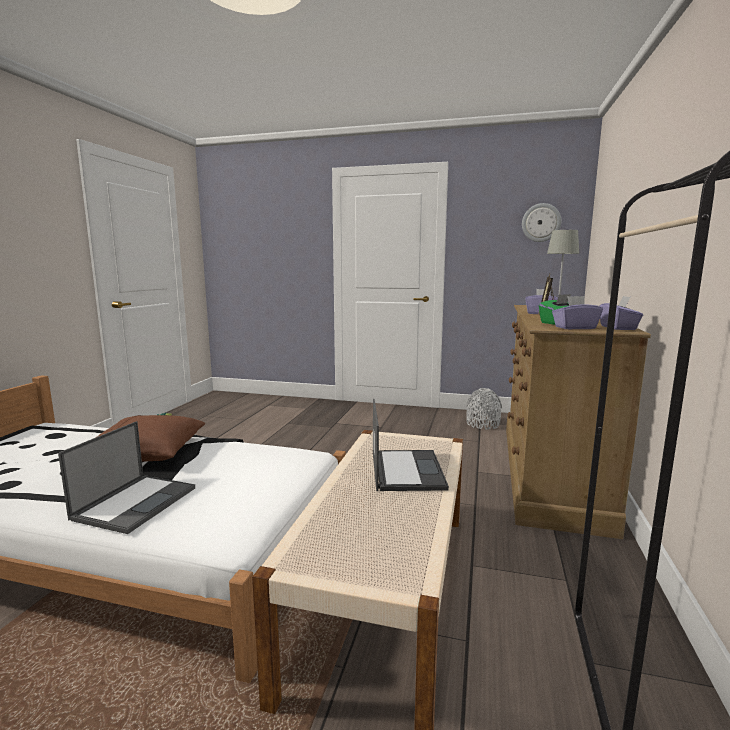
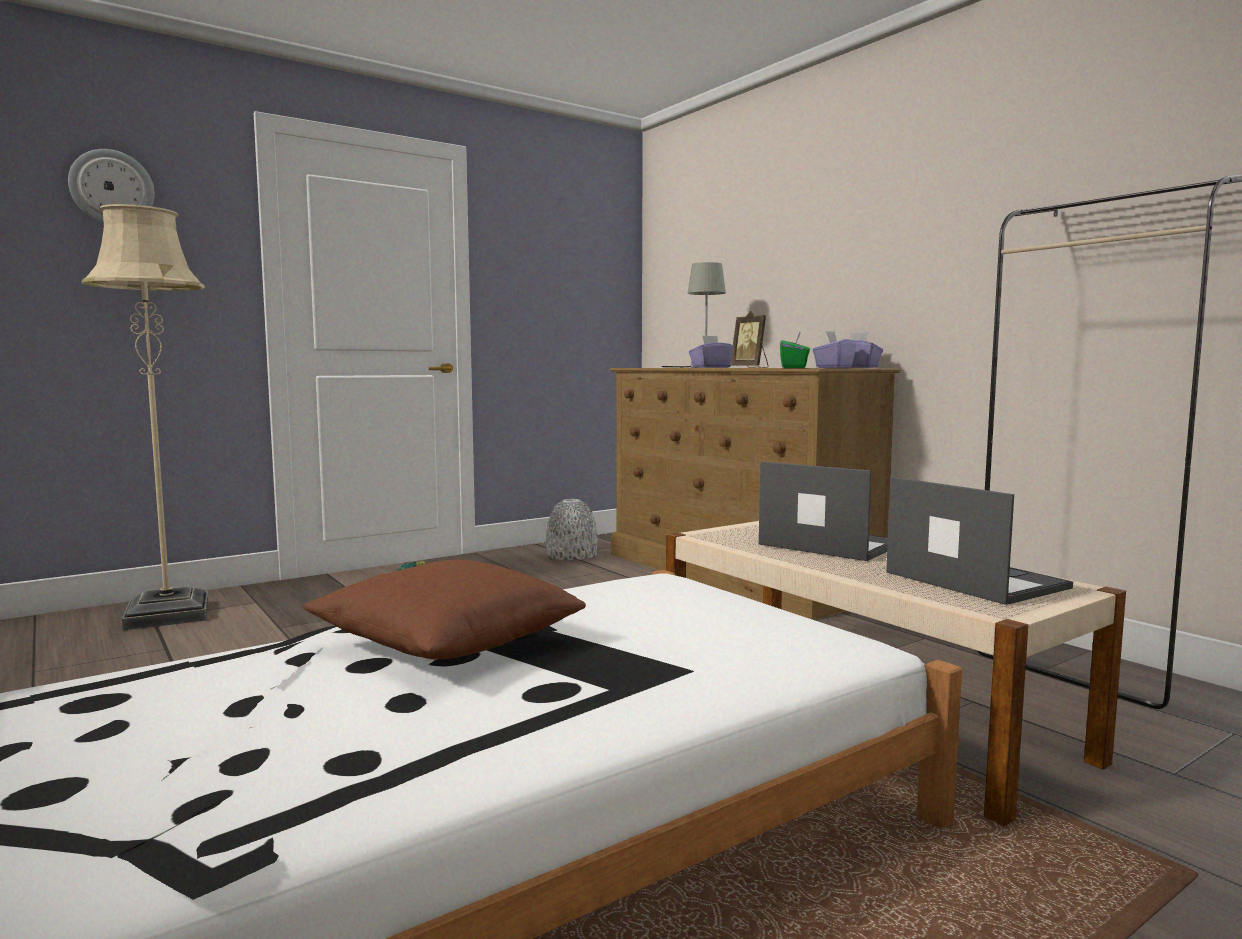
camera: 50 degrees left, 5 degrees down
(136, 502) = (662, 674): laptop -> laptop (973, 580)
(274, 405) = (168, 615): none -> beige floor lamp
(541, 222) = (590, 258): wall clock -> wall clock (112, 188)

